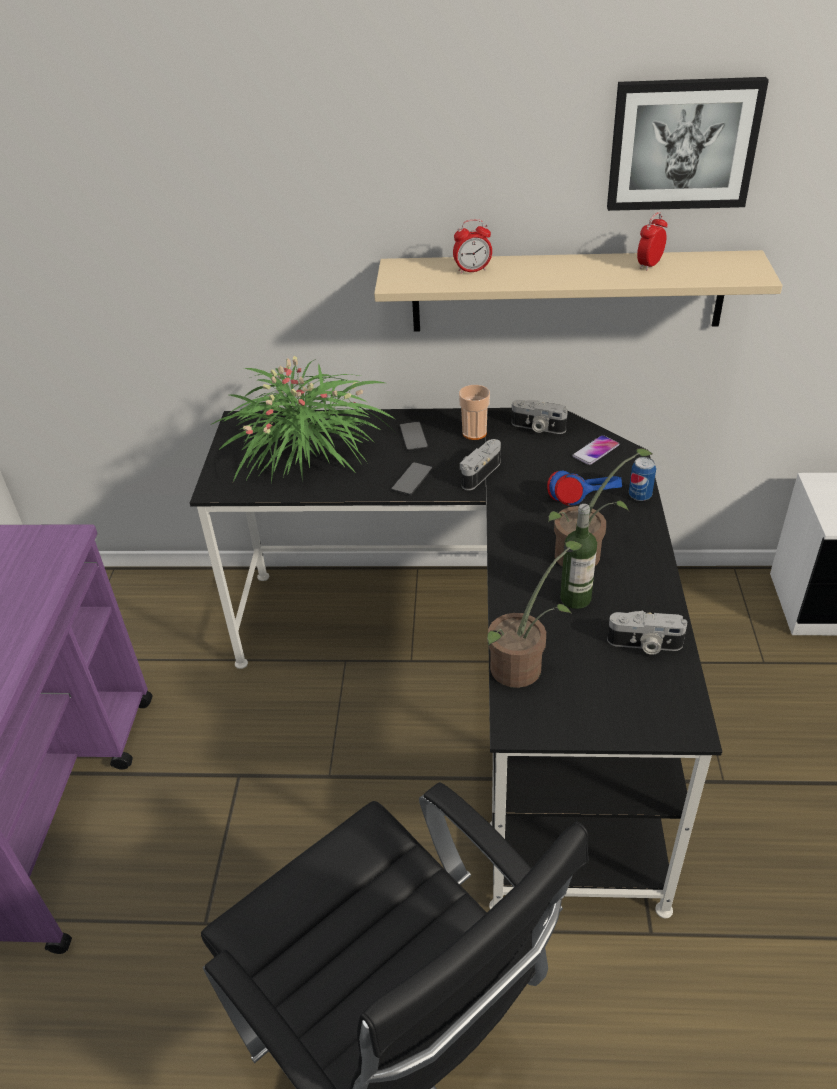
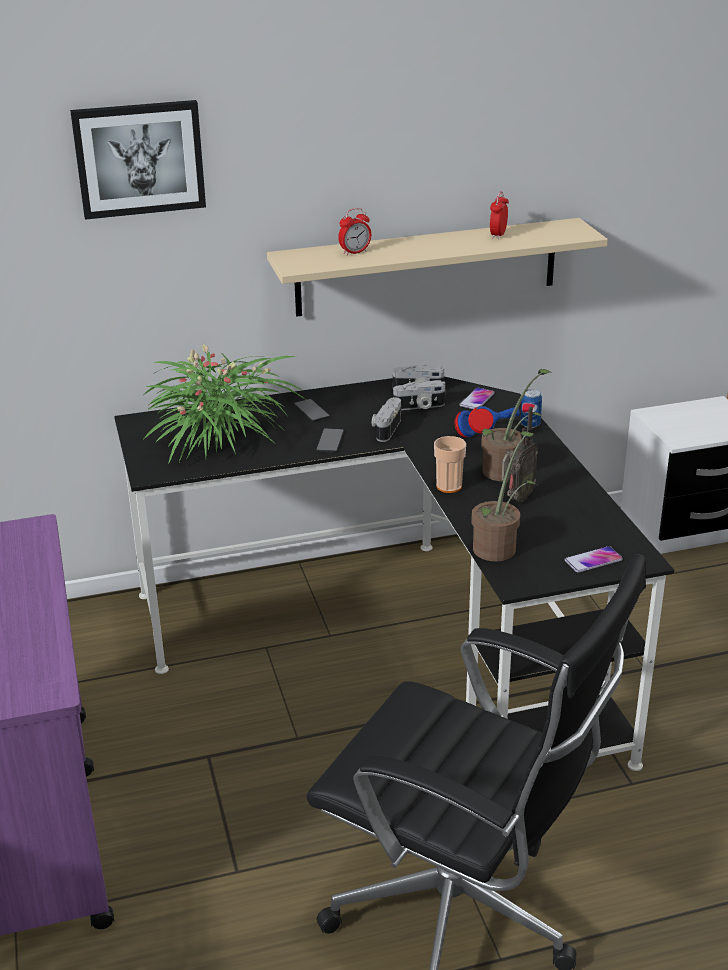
camera: 20 degrees left, 10 degrees down
(474, 433) = (364, 401): cup -> cup (449, 486)
(575, 598) = (516, 498): bottle -> radio
(625, 713) = (593, 560): none -> phone
(644, 645) = (585, 518): camera -> camera (419, 407)
(682, 144) = (510, 137): picture -> picture (139, 158)

